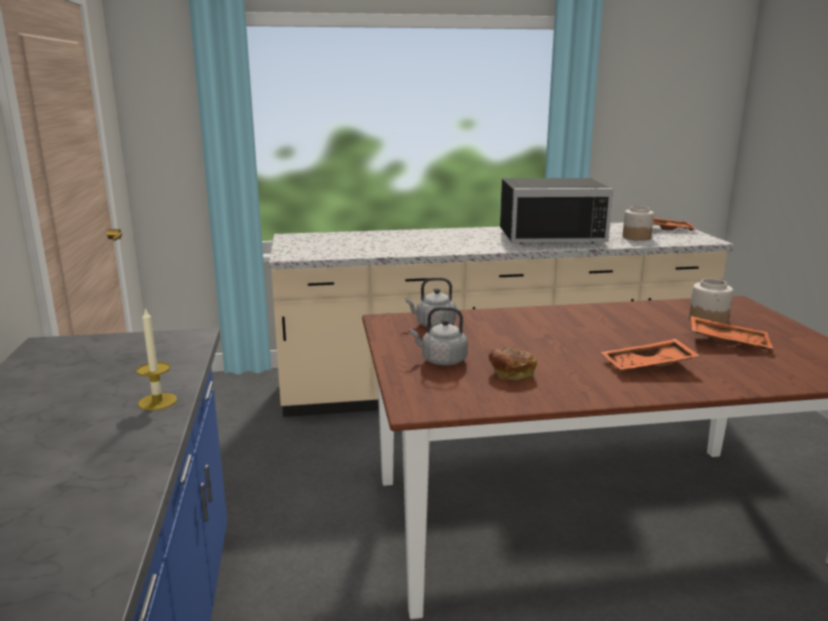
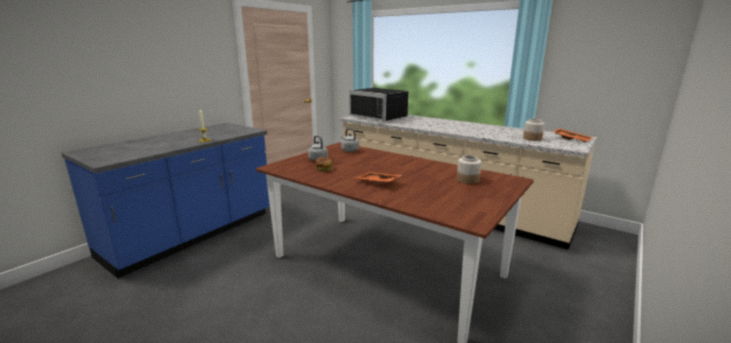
camera: 45 degrees right, 0 degrees up
(550, 235) = (484, 129): black microwave -> black microwave (381, 117)
(728, 341) = (445, 188): orange tray -> none

